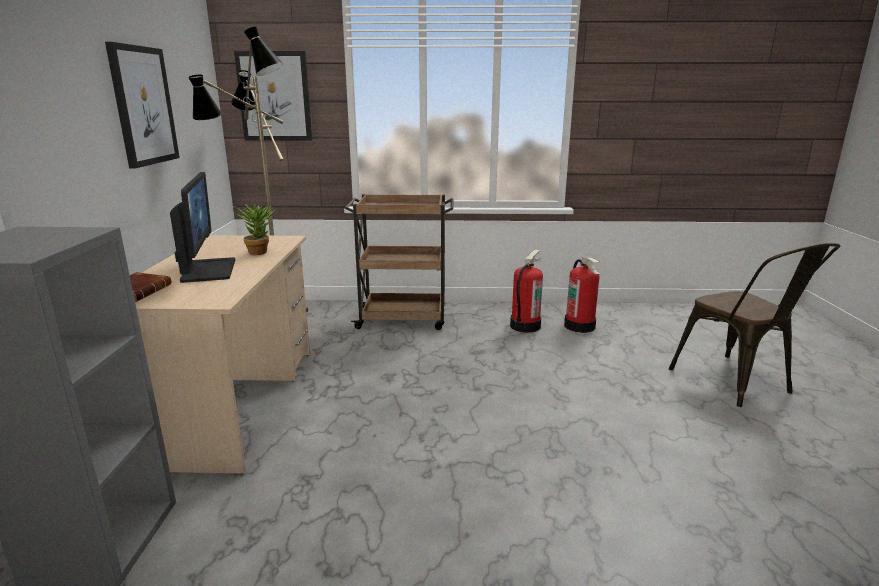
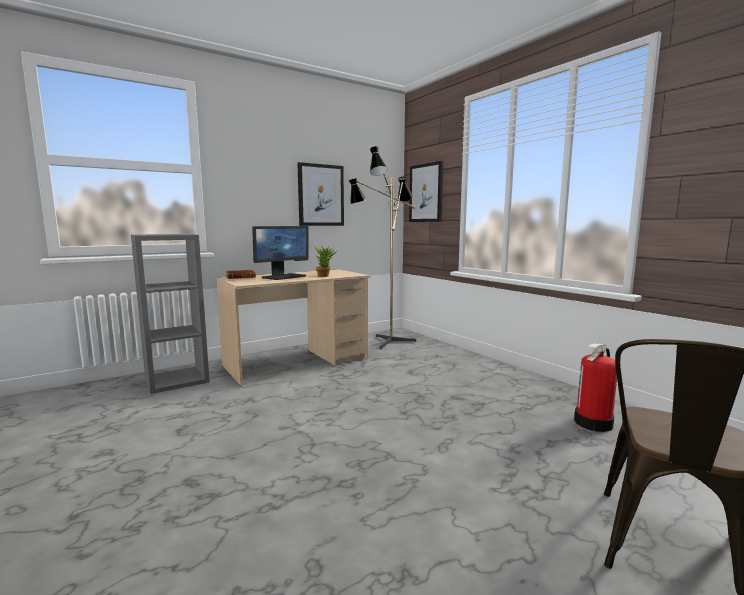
camera: 55 degrees right, 10 degrees down
(404, 318) = (458, 363): brown cart -> none
(524, 326) = (537, 401): fire extinguisher -> none

